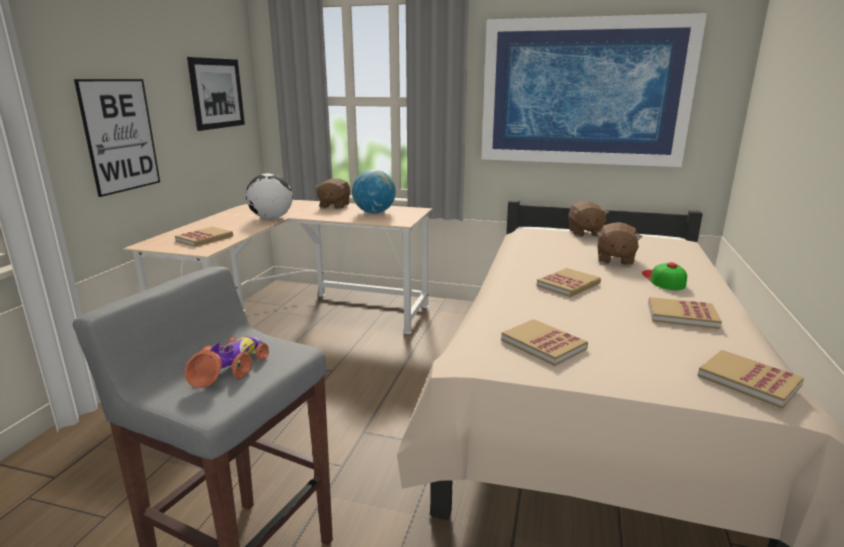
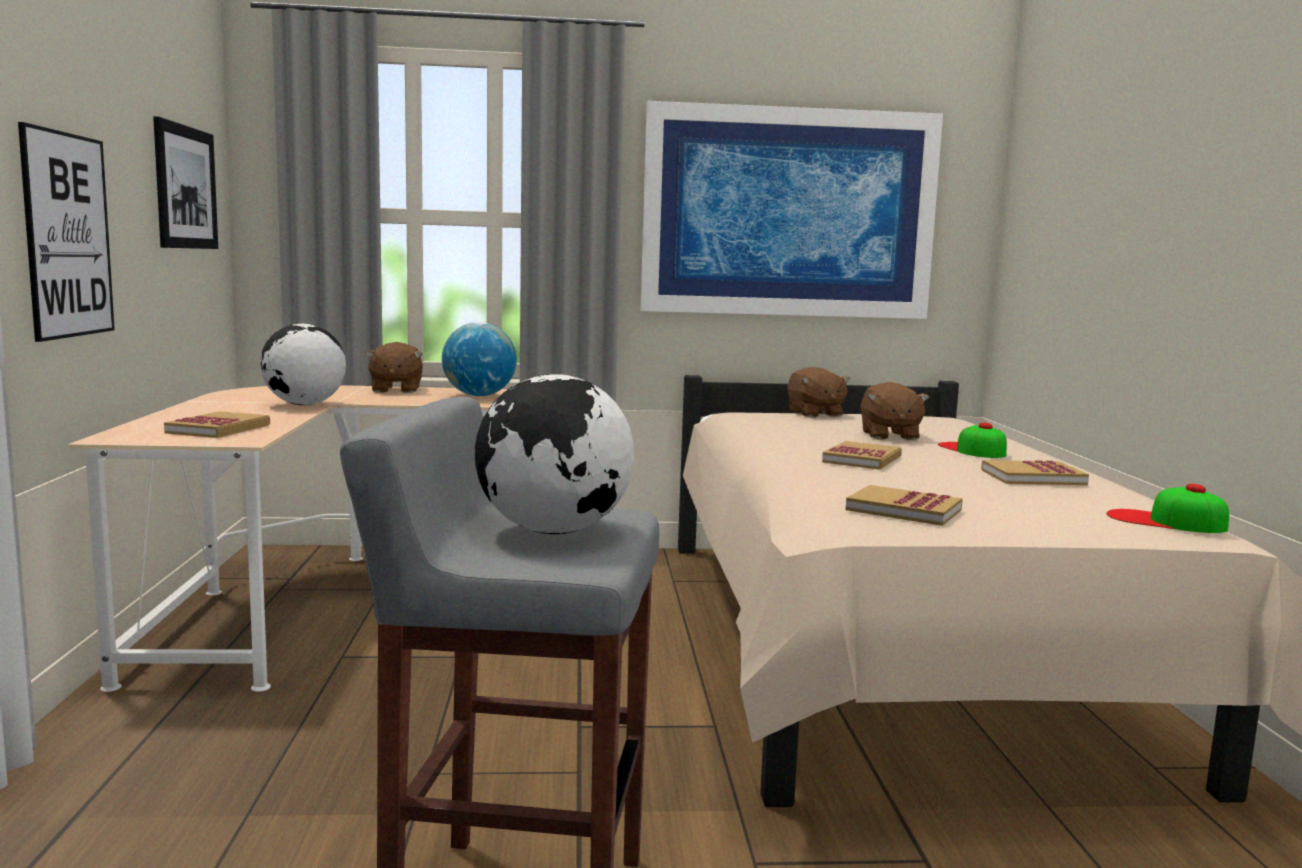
camera: 20 degrees left, 10 degrees down
(231, 368) = (553, 531): toy car -> globe
(748, 381) = (1165, 521): book -> cap

